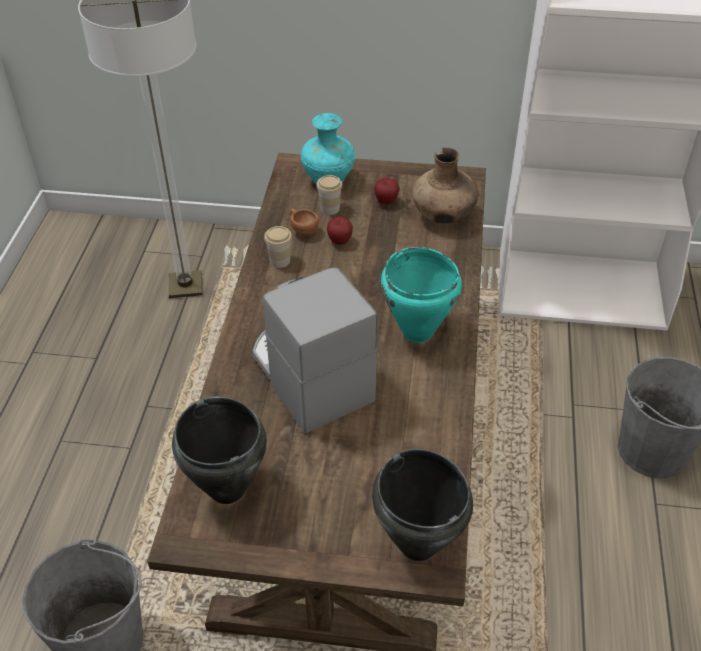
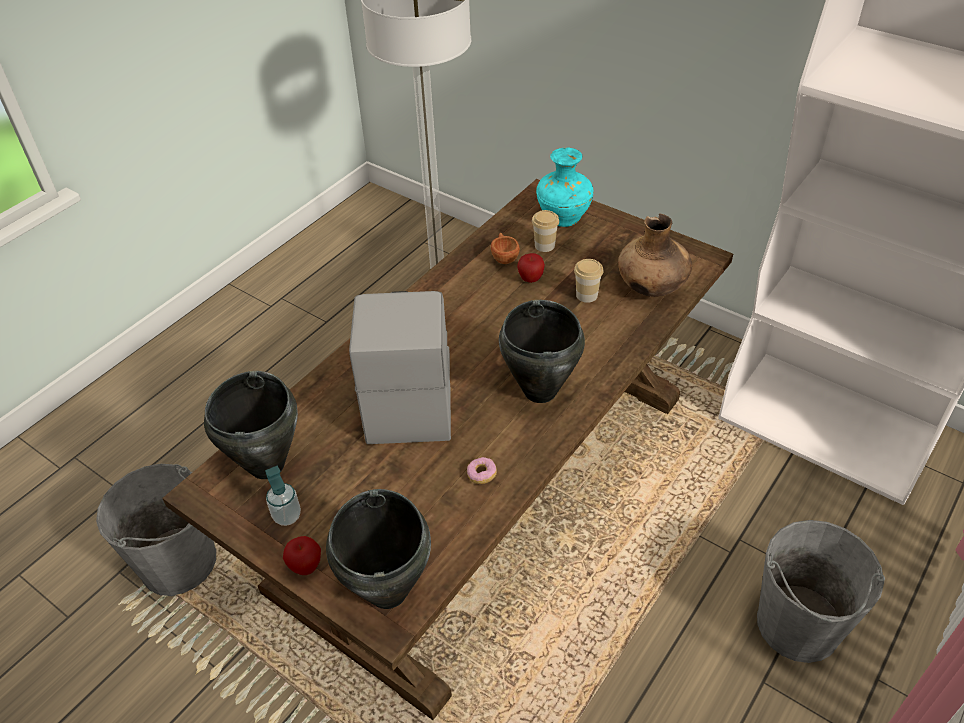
camera: 30 degrees right, 0 degrees up
(280, 261) = (462, 279): cup -> cup (586, 295)
(281, 524) = (287, 516): none -> soap dispenser
(386, 202) = (604, 256): apple -> apple (306, 567)
(417, 332) = (539, 391): turquoise cooking pot -> black cooking pot
(422, 418) = (481, 475): none -> donut

